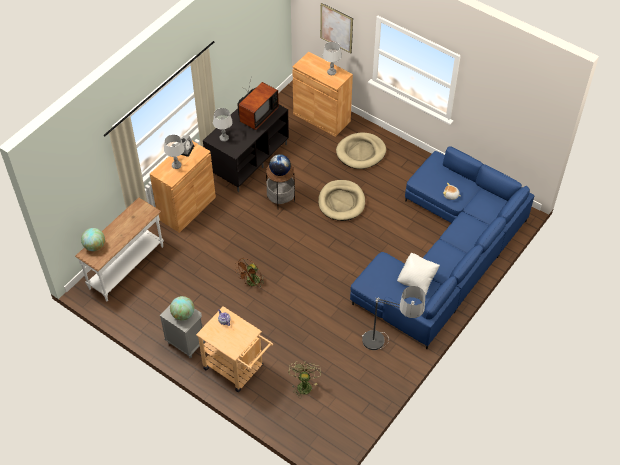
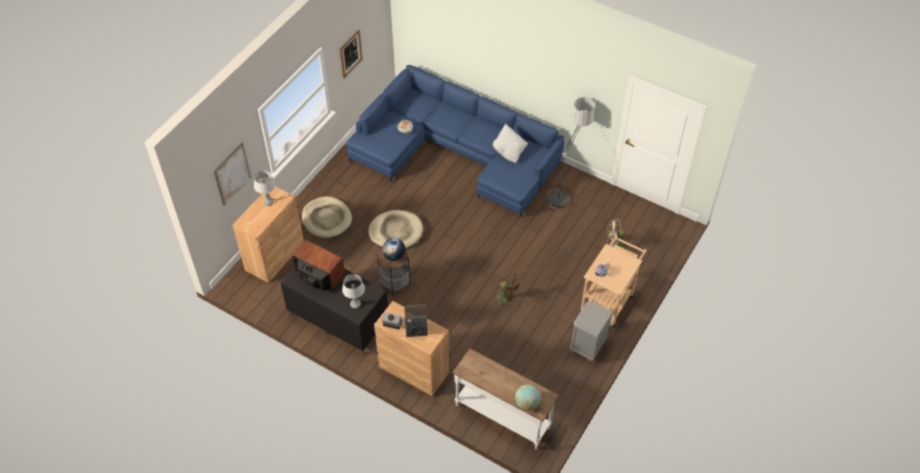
camera: 95 degrees left, 0 degrees up
(176, 165) = (416, 329): grey table lamp -> speaker
(183, 314) = (593, 315): globe -> none
(491, 105) = (350, 53): none -> picture

